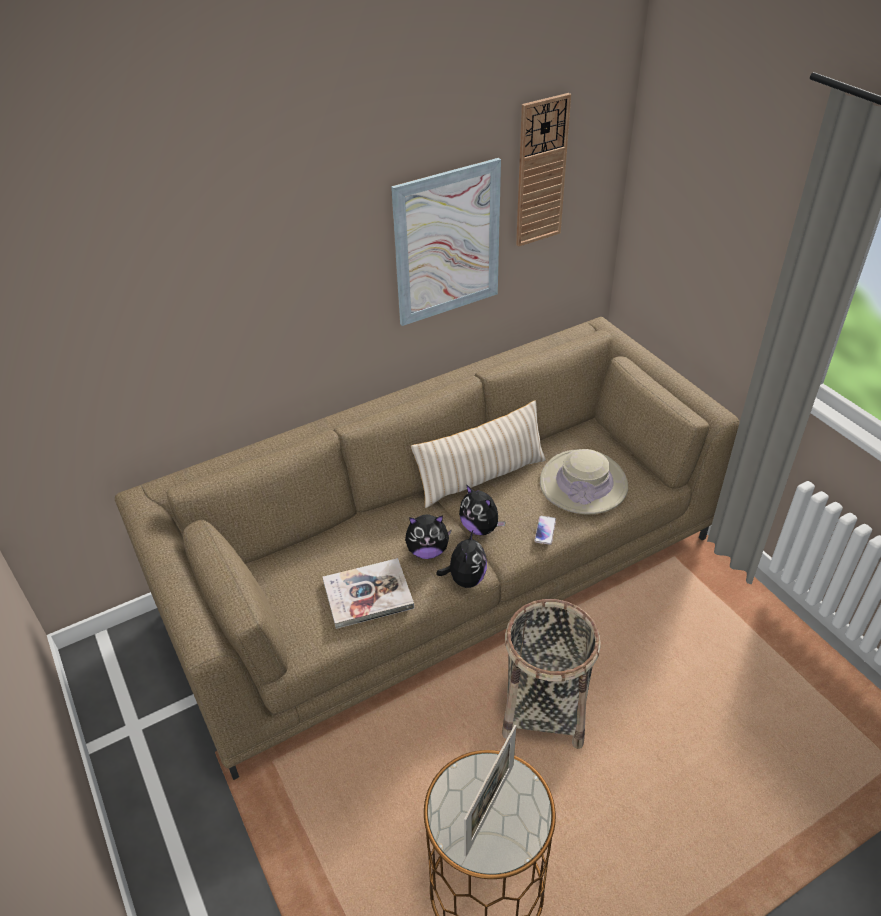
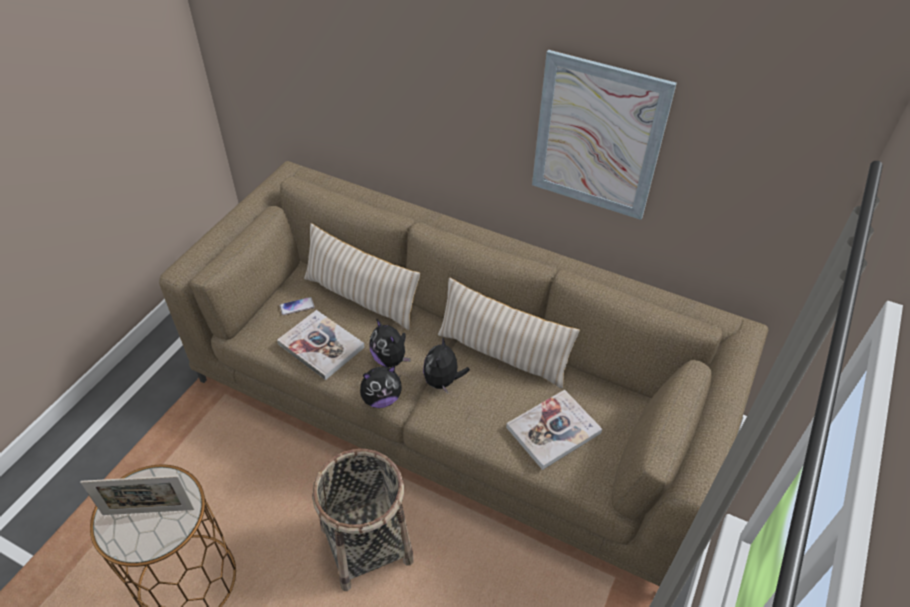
camera: 55 degrees right, 5 degrees up
(330, 541) = (361, 297): none -> beige pillow
(541, 172) = (729, 126): wall clock -> none
(545, 530) = (471, 427): phone -> phone (297, 306)
(583, 484) = (553, 430): beige hat -> book

